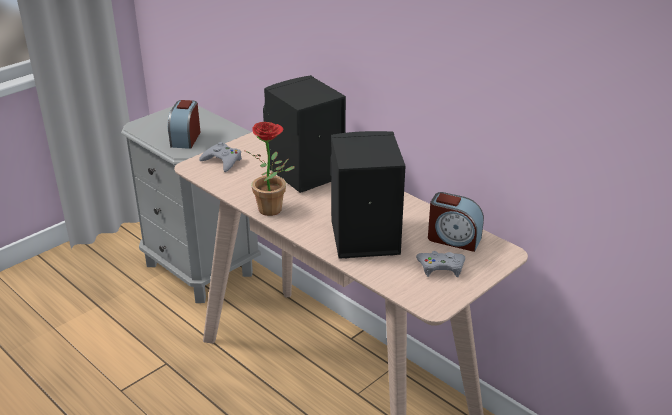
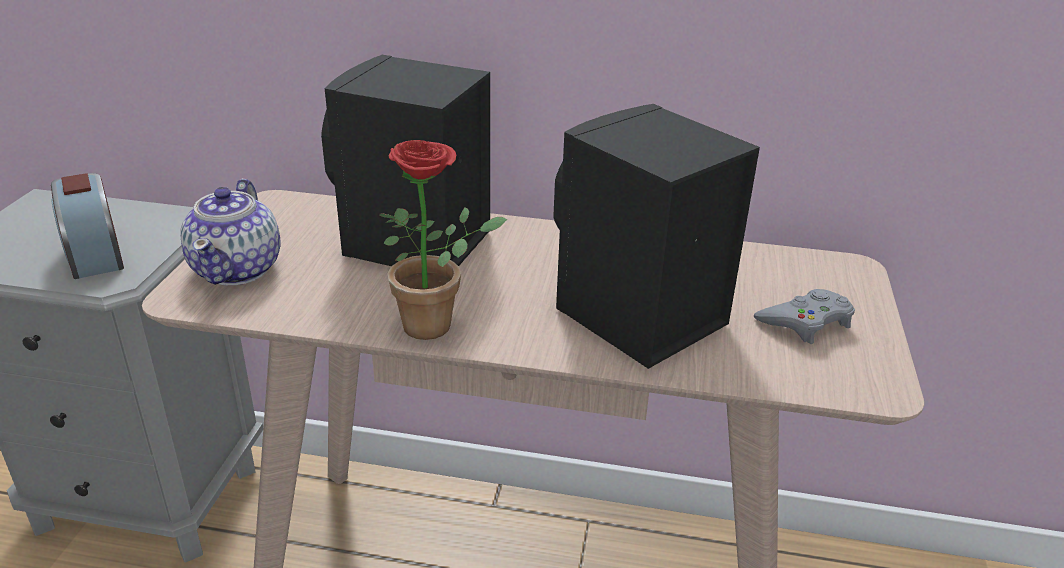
camera: 35 degrees left, 0 degrees up
(222, 161) = (238, 269): grey game controller -> teapot
(453, 239) = (762, 272): alarm clock -> none

